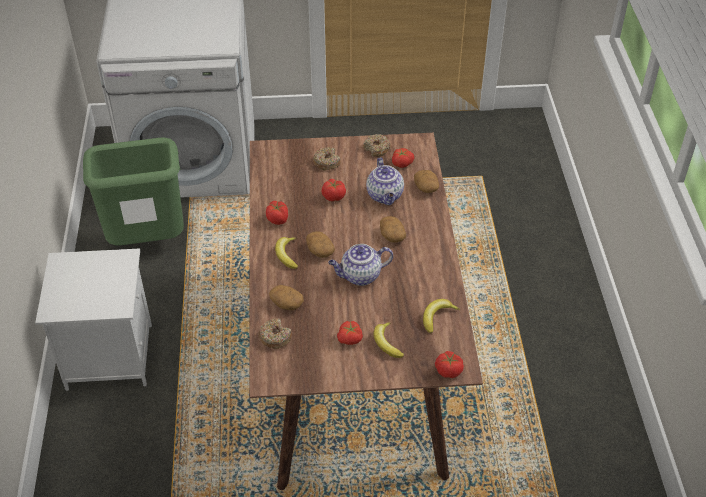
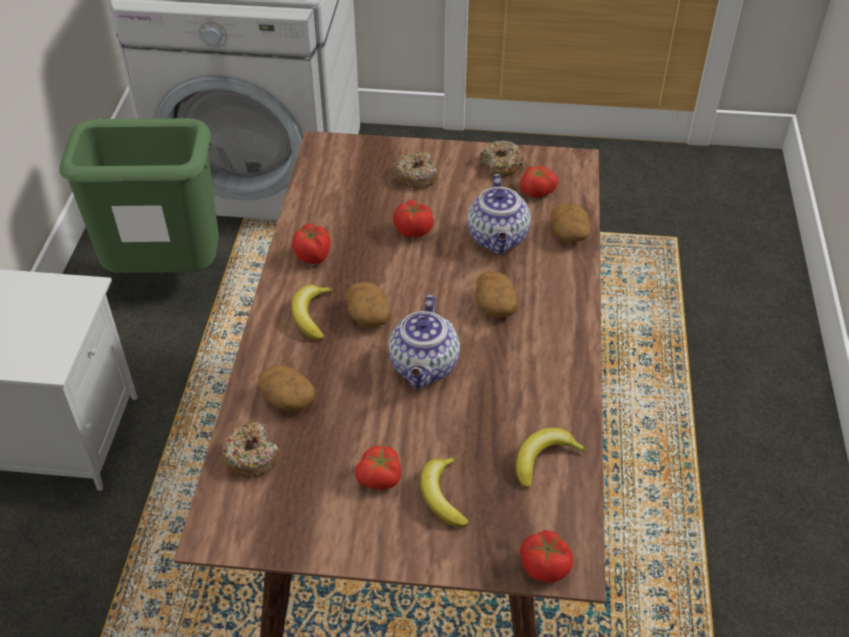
camera: 10 degrees right, 0 degrees up
(360, 276) = (424, 367): teapot -> teapot turned 75 degrees counterclockwise

